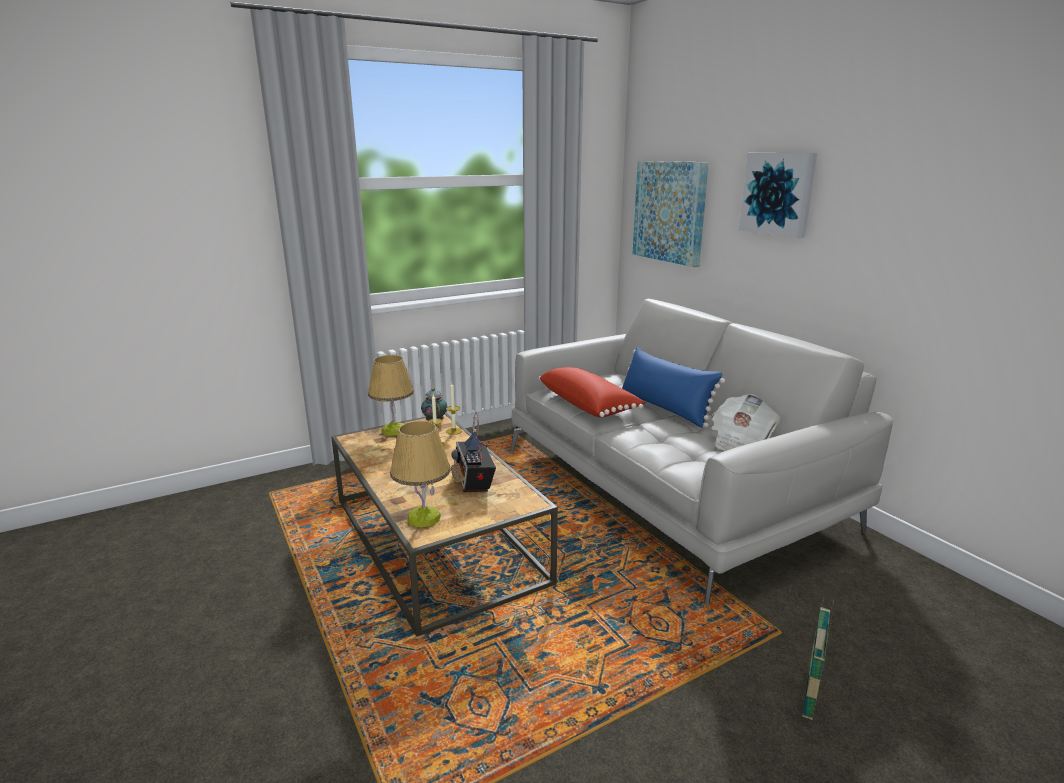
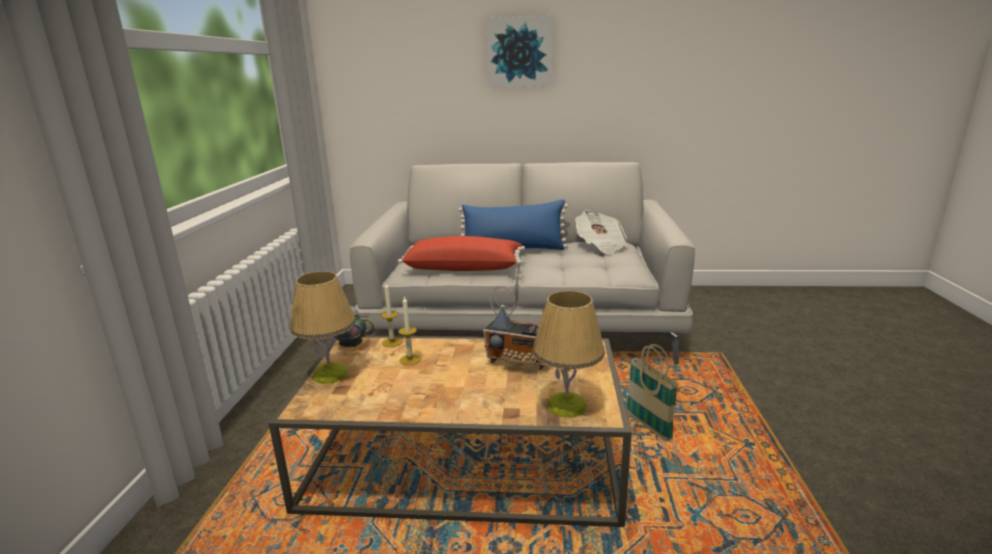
camera: 55 degrees left, 0 degrees up
(669, 212) = (394, 81): picture -> none
(809, 694) = (783, 369): basket -> basket (648, 427)

